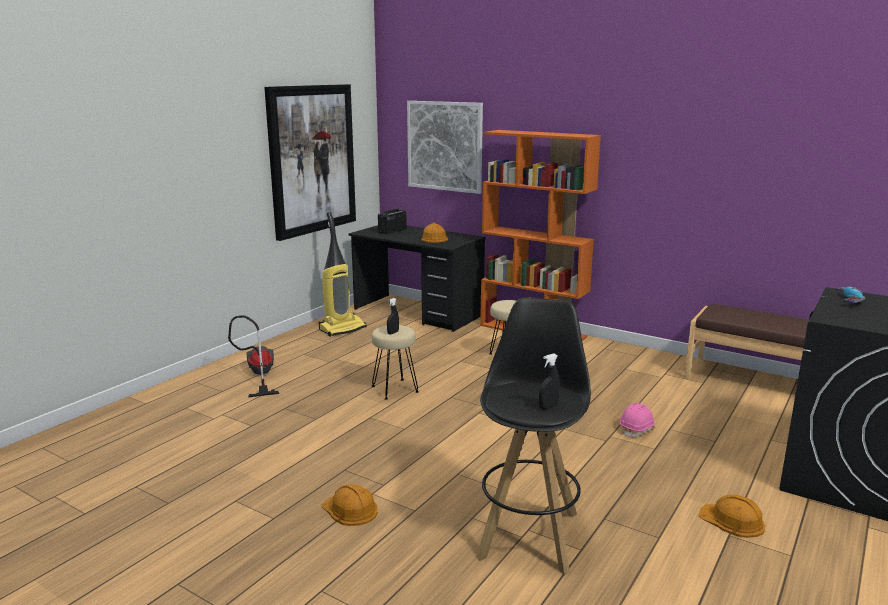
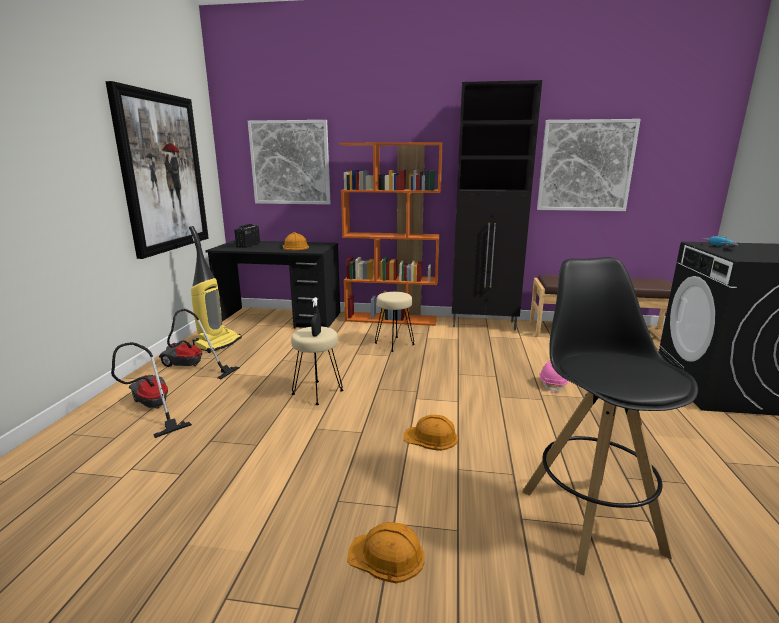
camera: 25 degrees left, 0 degrees up
(307, 346) = (191, 367): none -> vacuum cleaner
(548, 406) = (655, 376): black spray bottle -> none
(636, 354) = (484, 324): none -> black cabinet
(732, 520) = (709, 447): orange hard hat -> orange hard hat (431, 437)
(776, 172) = (585, 166): none -> picture

